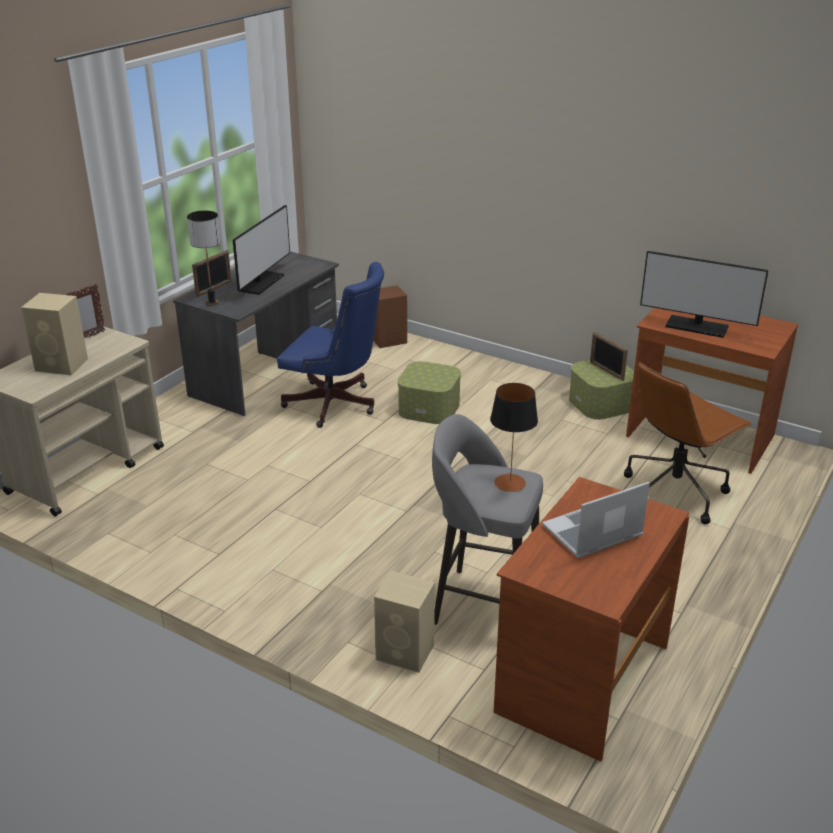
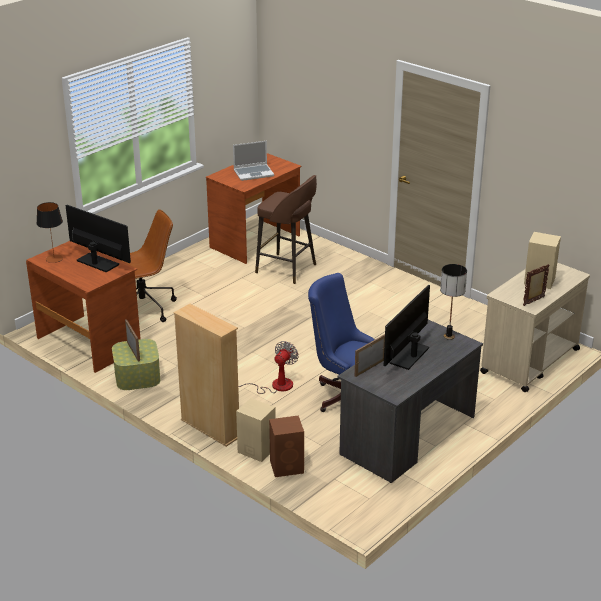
camera: 170 degrees left, 0 degrees up
(214, 289) = (450, 352): picture frame -> picture frame (369, 367)
(406, 653) = (331, 256): beige speaker -> beige speaker (256, 450)
(429, 408) = (274, 386): storage box -> fan
(481, 362) = (210, 428): none -> beige bookcase
(483, 604) = (287, 269): grey stool -> brown stool
(510, 483) = (276, 200): table lamp -> table lamp (54, 258)

